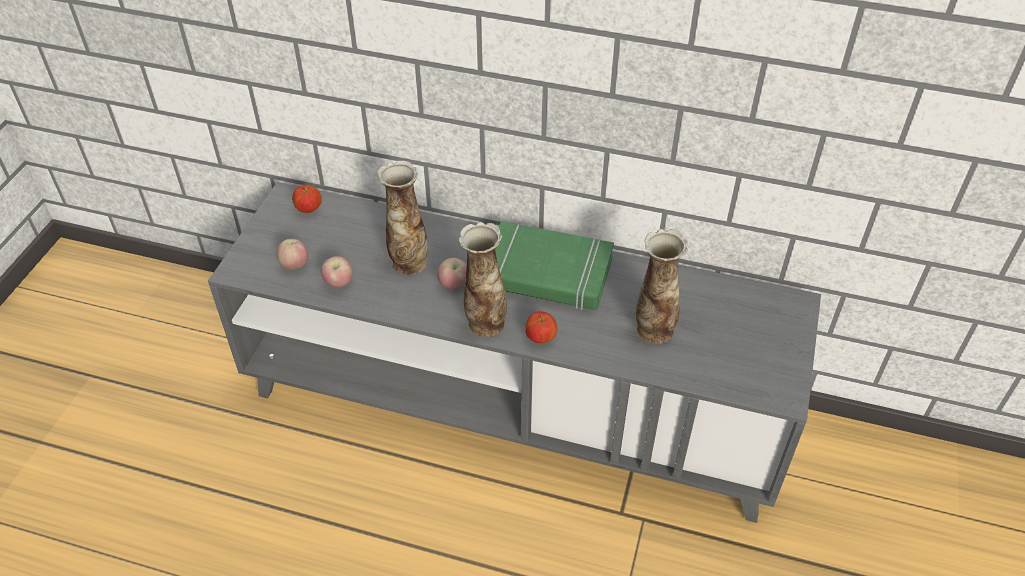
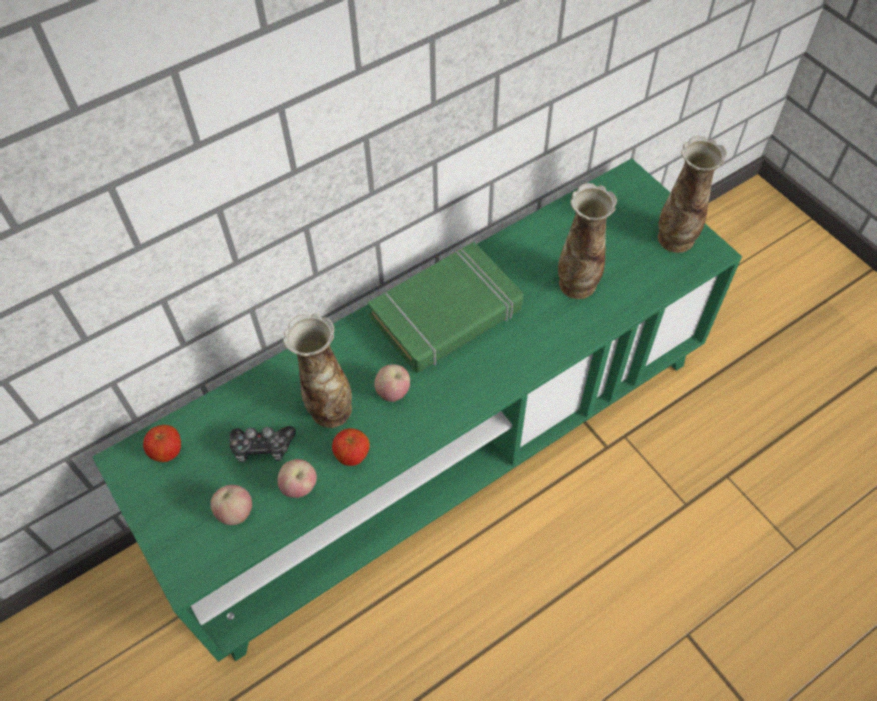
camera: 50 degrees left, 10 degrees up
(351, 248) = (262, 447): none -> game controller
(485, 323) = (463, 399): vase -> vase (675, 239)
(512, 406) = (440, 450): grey tv stand -> green tv stand
(541, 338) = (517, 368): apple -> apple (352, 455)

